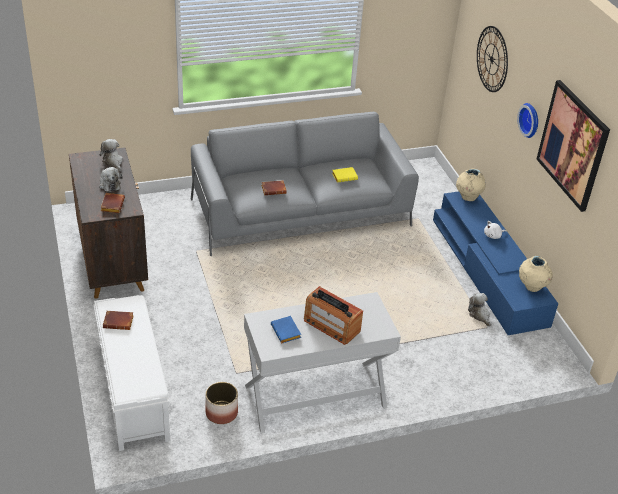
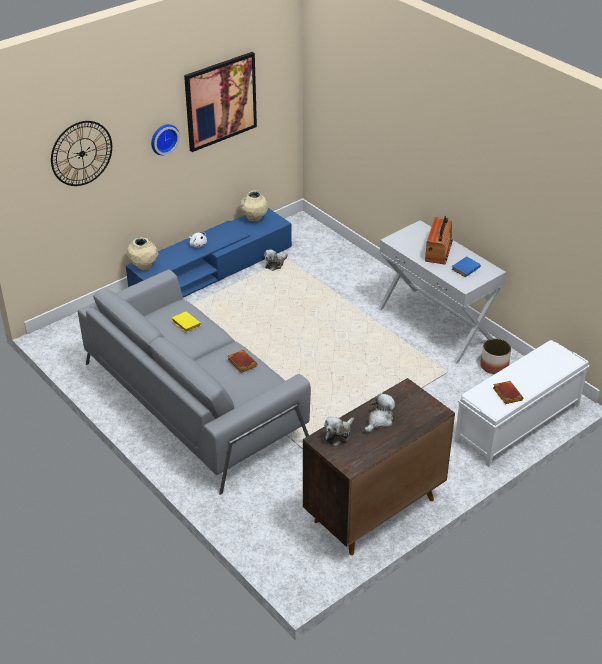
camera: 110 degrees left, 0 degrees up
(112, 205) = (411, 404): brown book -> none

